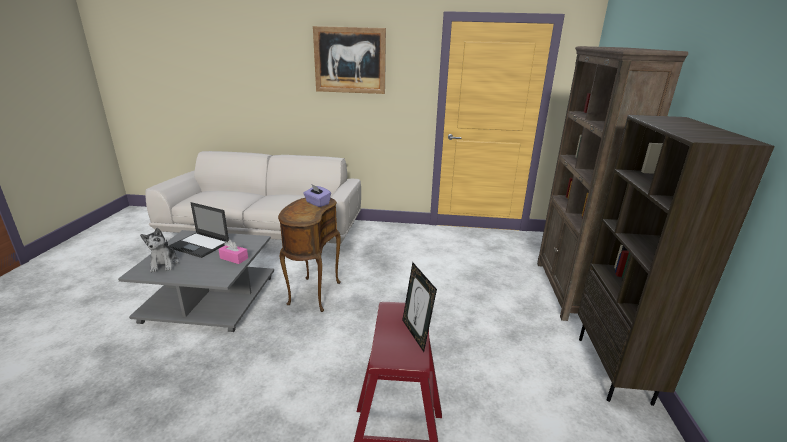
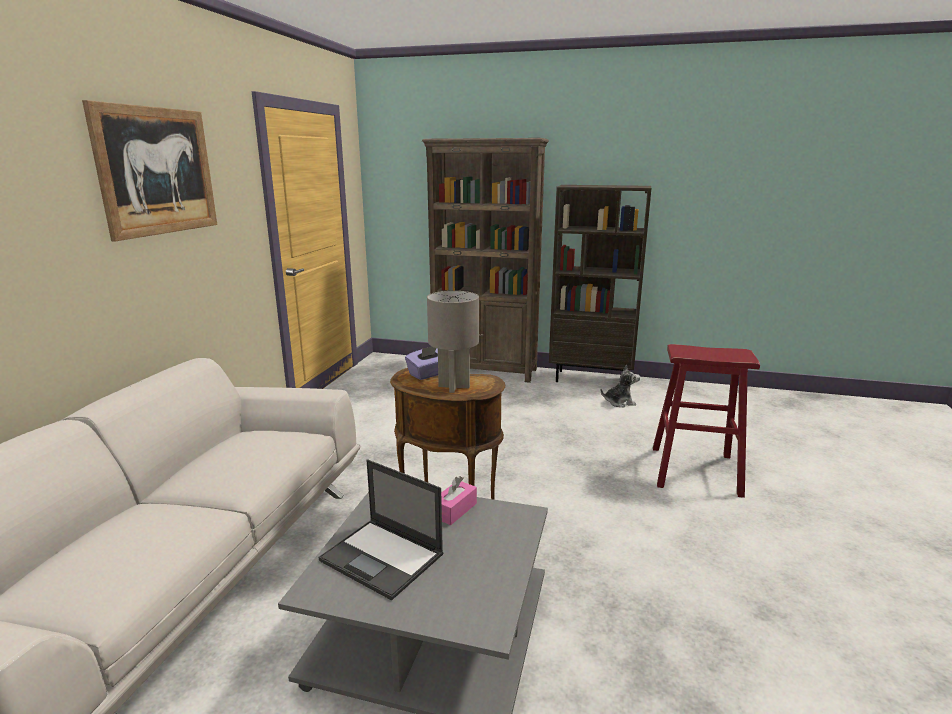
camera: 80 degrees left, 5 degrees down
(164, 264) = (456, 592): plush toy -> plush toy (619, 402)
(200, 245) = (383, 558): laptop -> laptop turned 90 degrees clockwise
(295, 211) = (454, 387): none -> grey table lamp
(416, 334) = (712, 349): picture frame -> none

